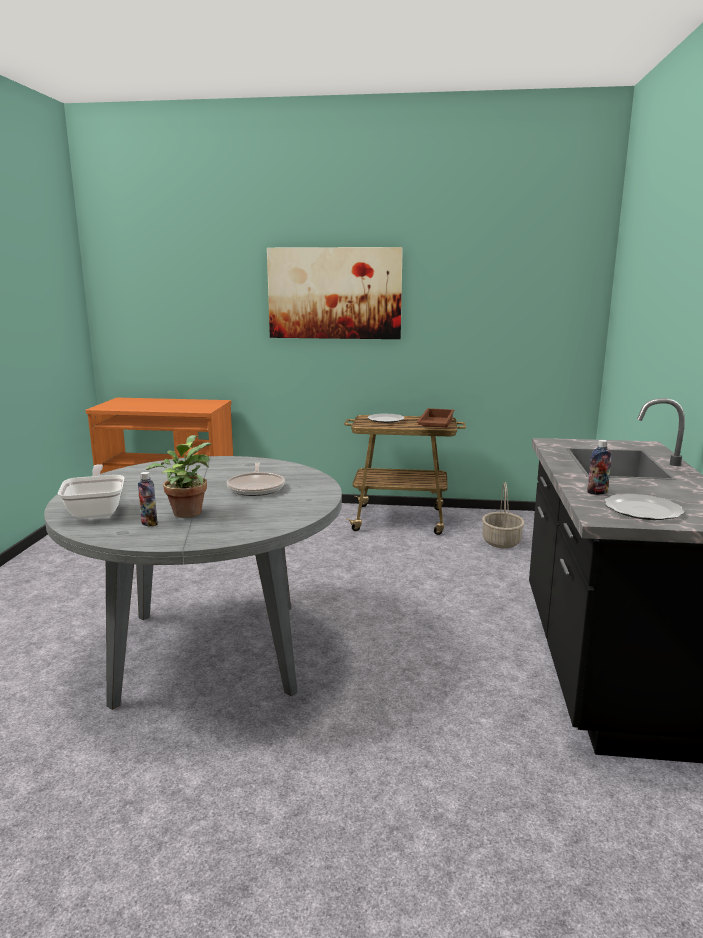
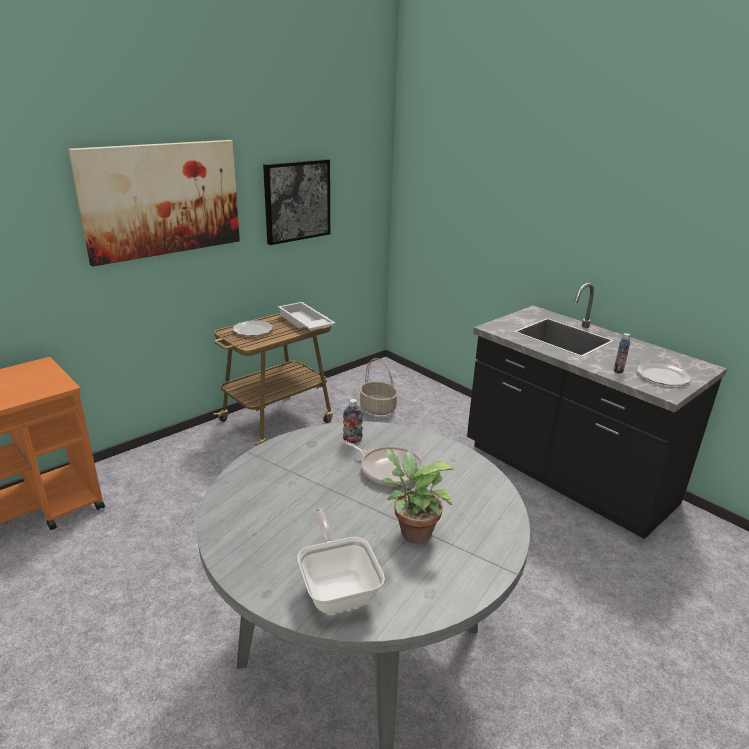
camera: 50 degrees left, 10 degrees up
(97, 510) = (338, 587): frying pan -> frying pan turned 45 degrees clockwise
(149, 523) = (422, 567): bottle -> bottle (352, 440)
(434, 424) = (304, 323): brown tray -> white tray
(472, 310) = (297, 201): none -> picture

